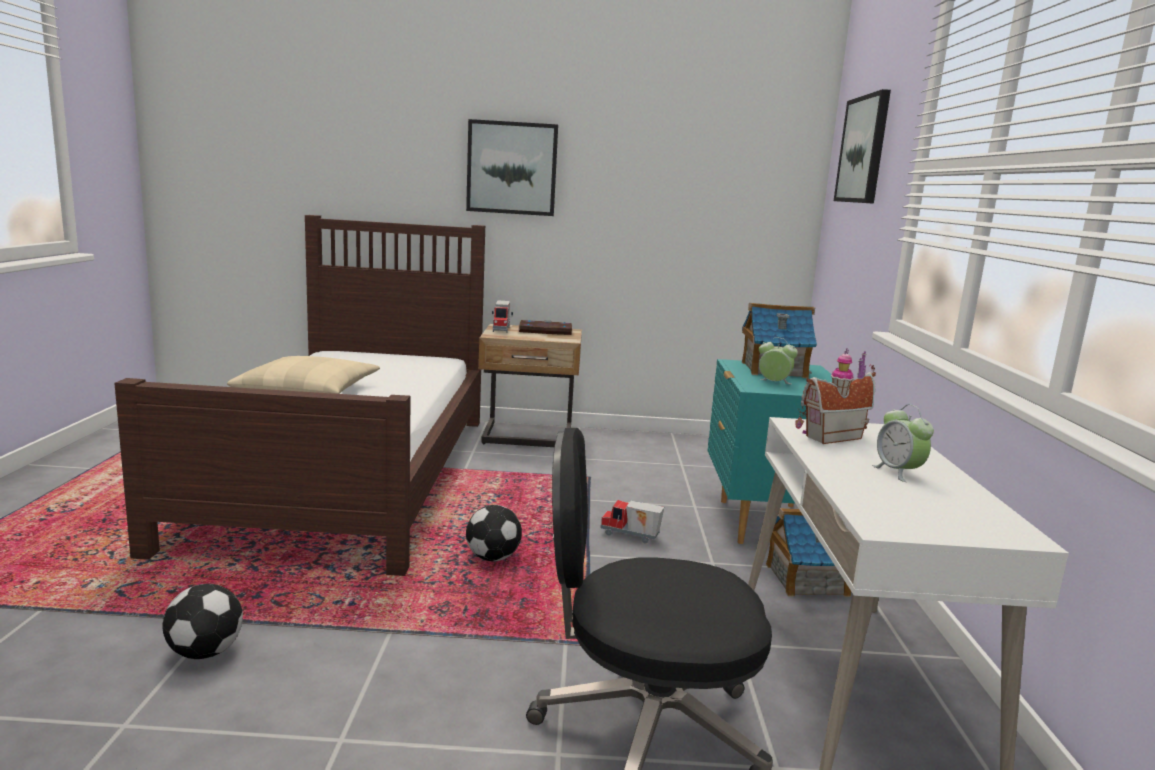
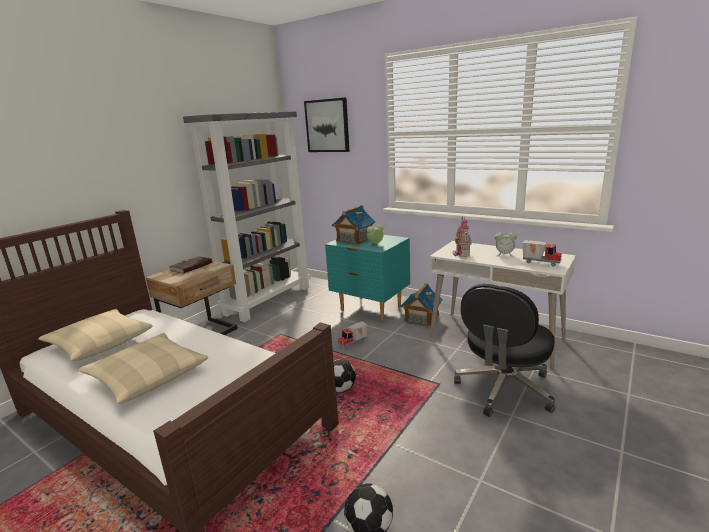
camera: 55 degrees left, 5 degrees up
(362, 361) = (99, 342): none -> beige pillow
(502, 329) = (168, 276): toy truck -> toy truck (540, 262)
(512, 168) = (128, 164): picture -> none
(673, 444) = (268, 300): none -> grey bookcase

